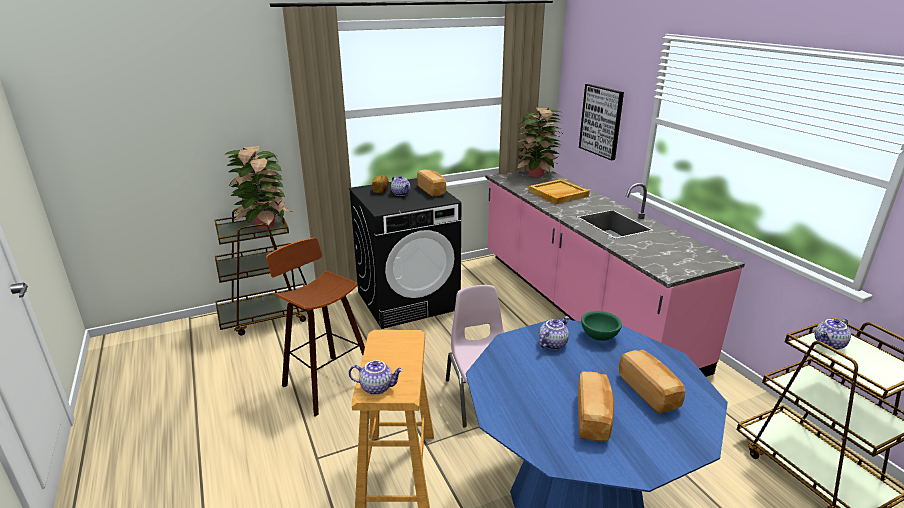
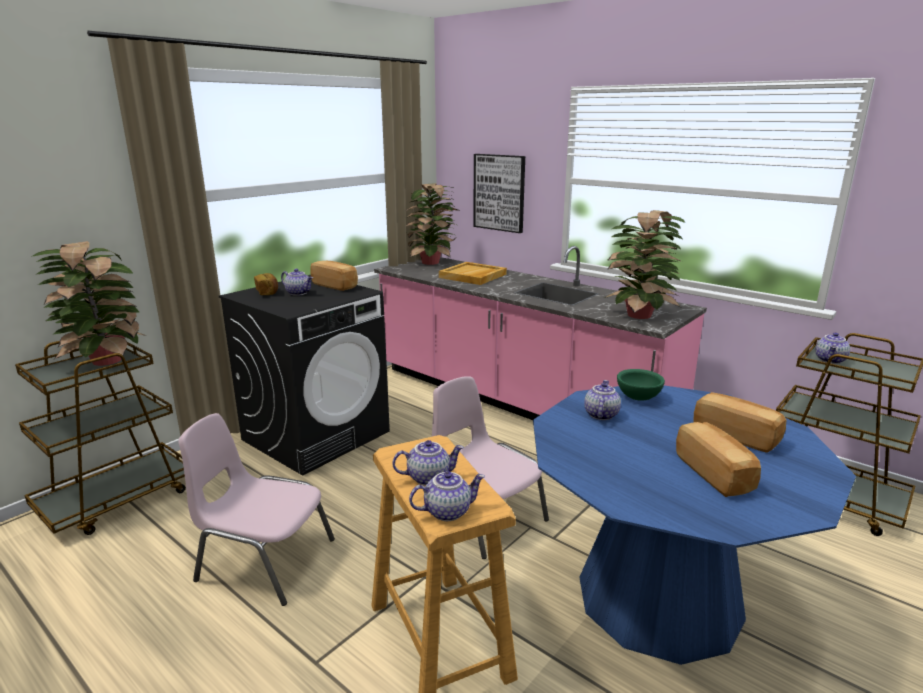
camera: 25 degrees left, 5 degrees down
(325, 382) = (264, 560): stool -> pink chair
(386, 359) = (429, 477): none -> teapot
(665, 260) = (638, 316): none -> potted plant

